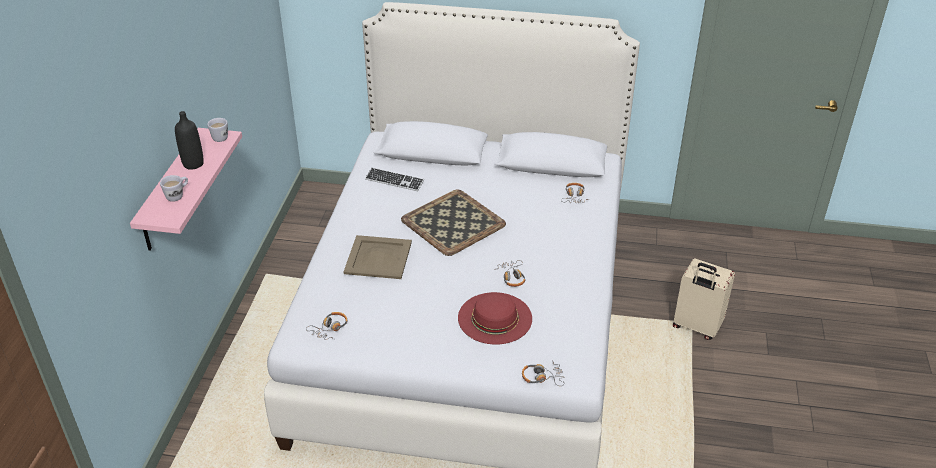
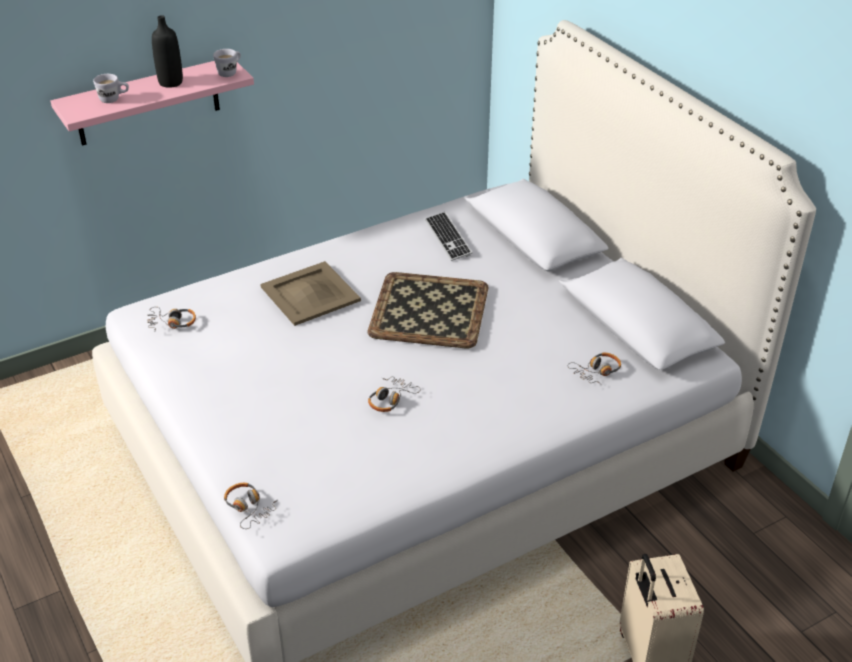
camera: 50 degrees right, 0 degrees up
(494, 318) = (307, 422): red hat -> none

